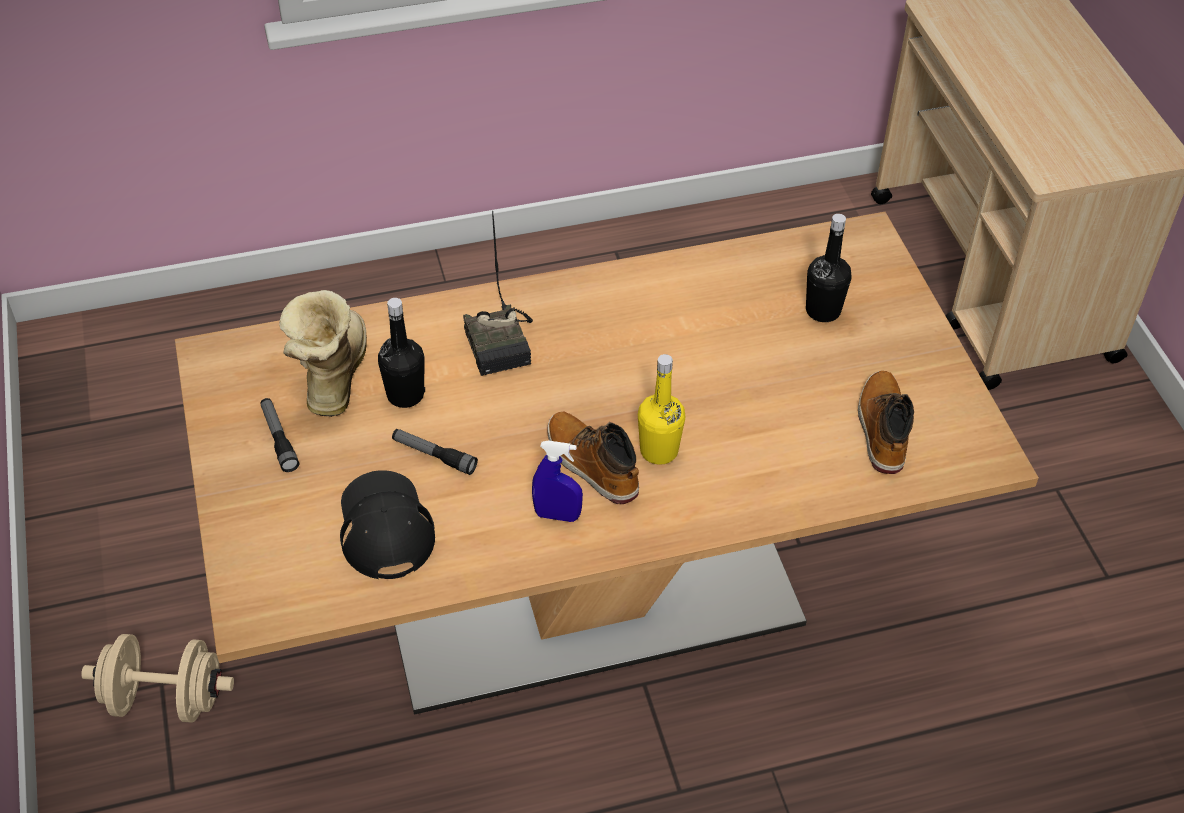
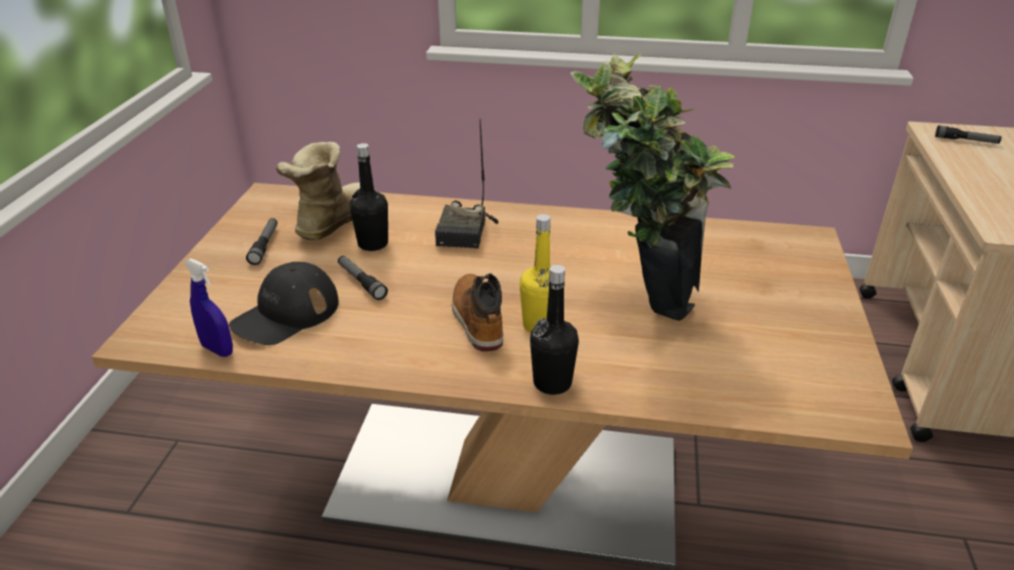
camera: 25 degrees right, 15 degrees down
(165, 699) = (172, 450): beige dumbbell -> none
(385, 527) = (286, 314): black cap -> black cap turned 150 degrees counterclockwise
(557, 515) = (423, 344): blue spray bottle -> blue spray bottle (217, 350)
(733, 383) = (635, 299): none -> potted plant
(823, 311) = (744, 273): black bottle -> black bottle (552, 383)
(882, 428) = (757, 364): boot -> none
(977, 22) = (966, 140): none -> flashlight

